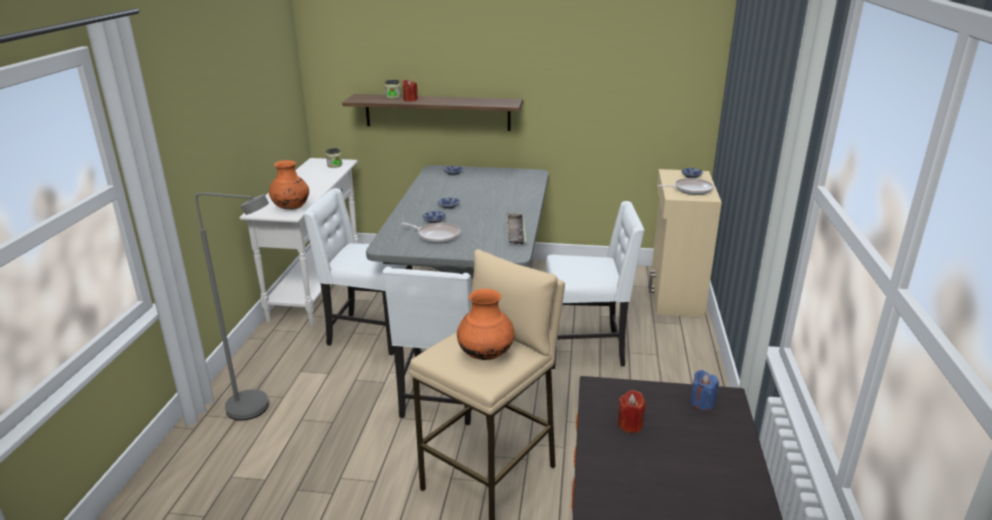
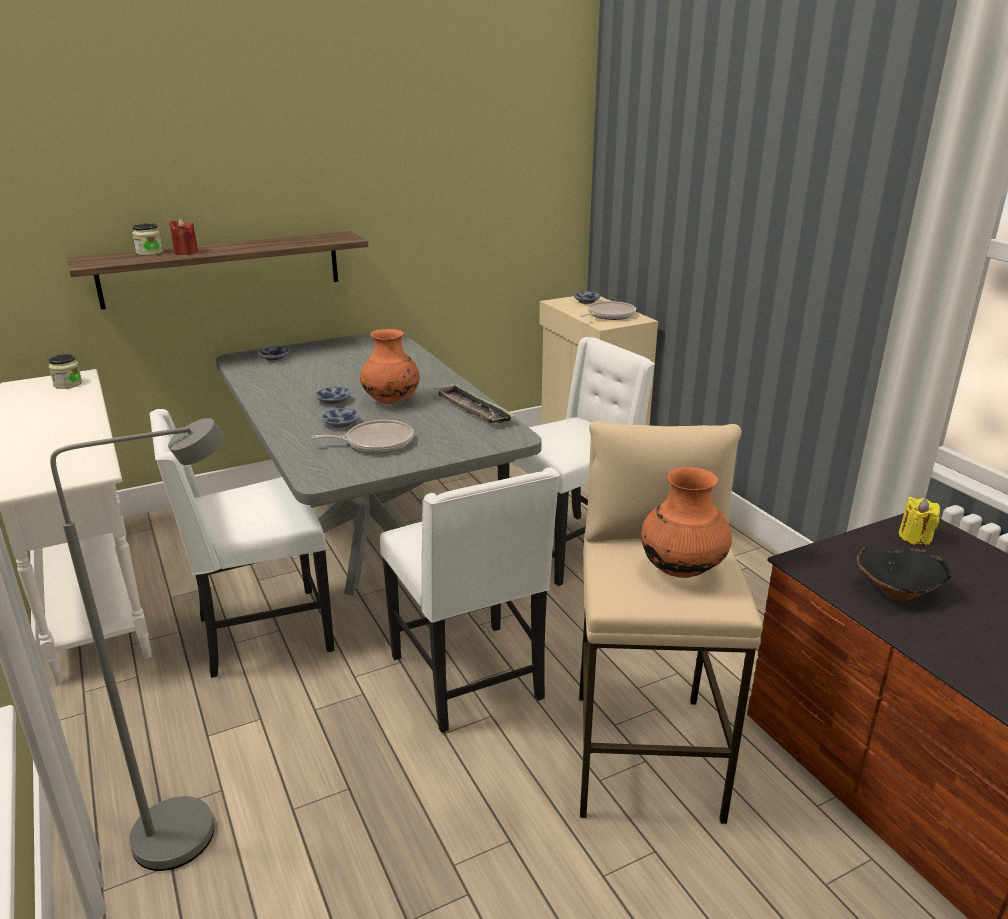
camera: 35 degrees left, 0 degrees up
(291, 208) = (82, 463): orange vase -> orange vase (391, 402)
(630, 424) = (896, 590): red candle -> black bowl
(702, 403) = (915, 537): blue candle -> yellow candle

